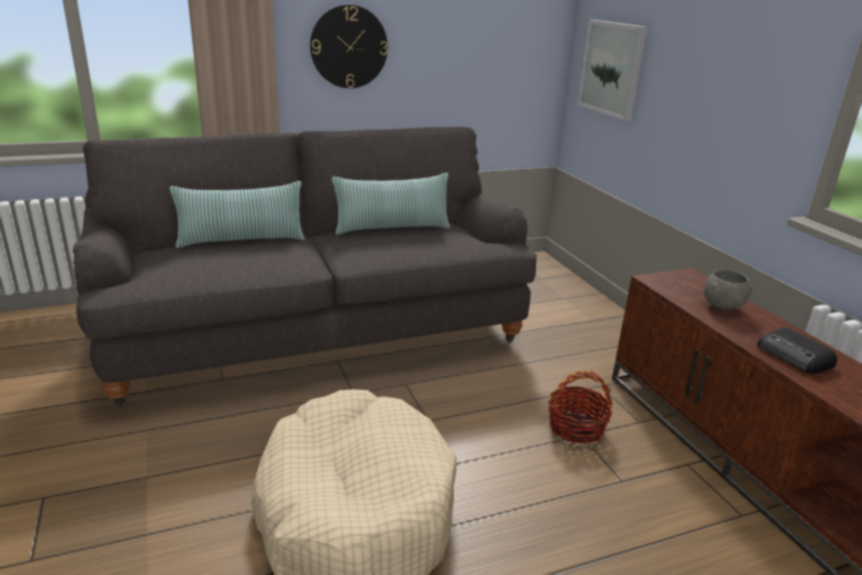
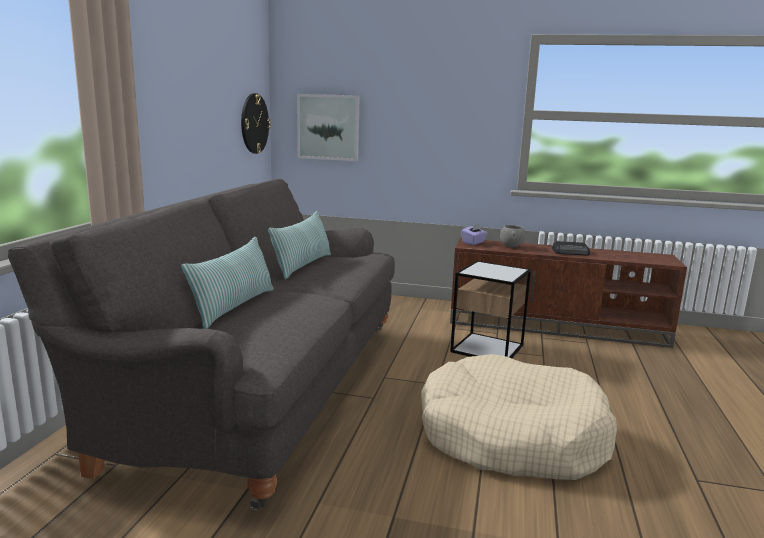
camera: 55 degrees left, 10 degrees down
(349, 47) = (169, 119): wall clock -> wall clock (254, 123)
(576, 428) = (487, 348): basket -> side table
(684, 280) = (473, 242): none -> purple tissue box

